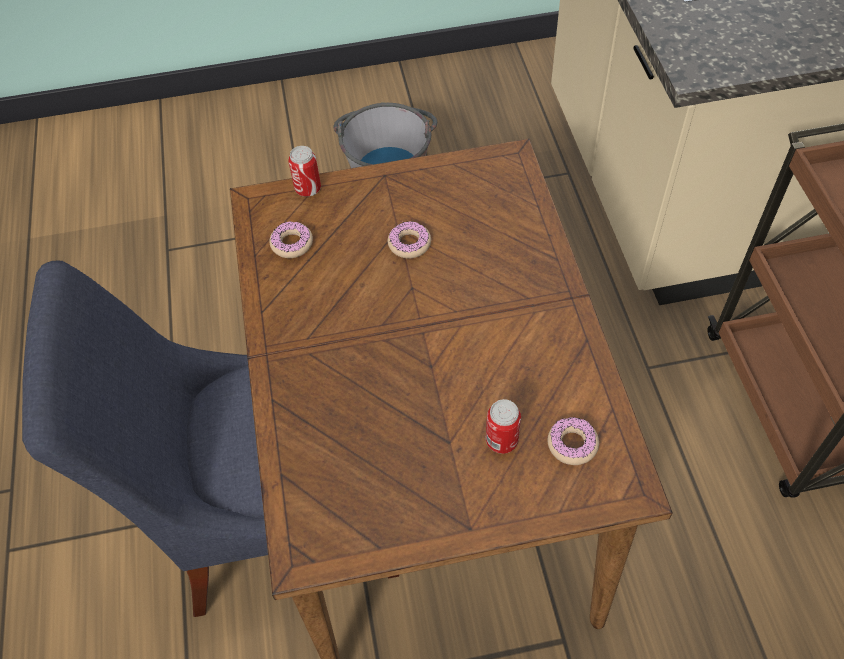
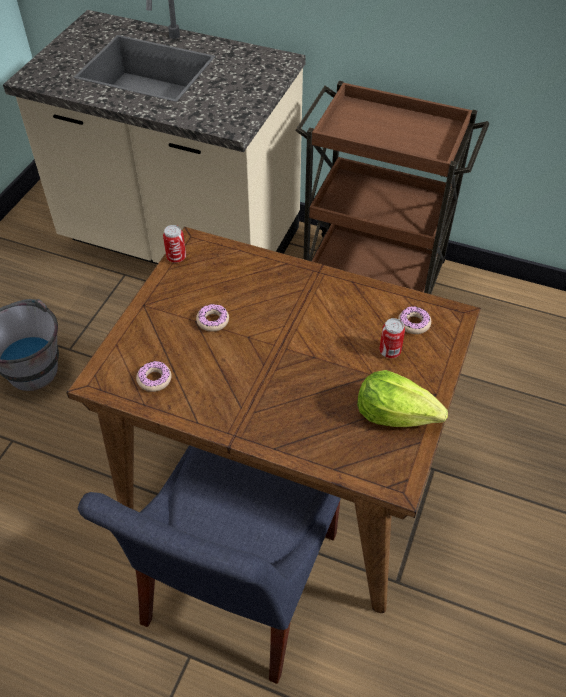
camera: 60 degrees left, 5 degrees down
(308, 189) = (114, 349): can -> can (176, 257)
(405, 498) = (395, 414): none -> lettuce

